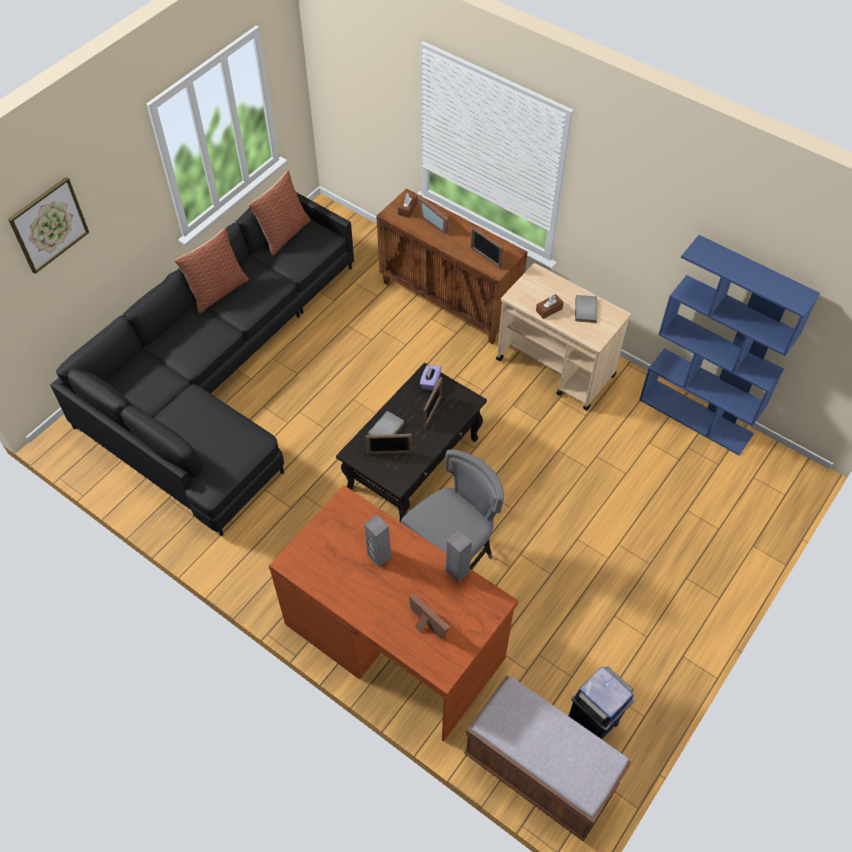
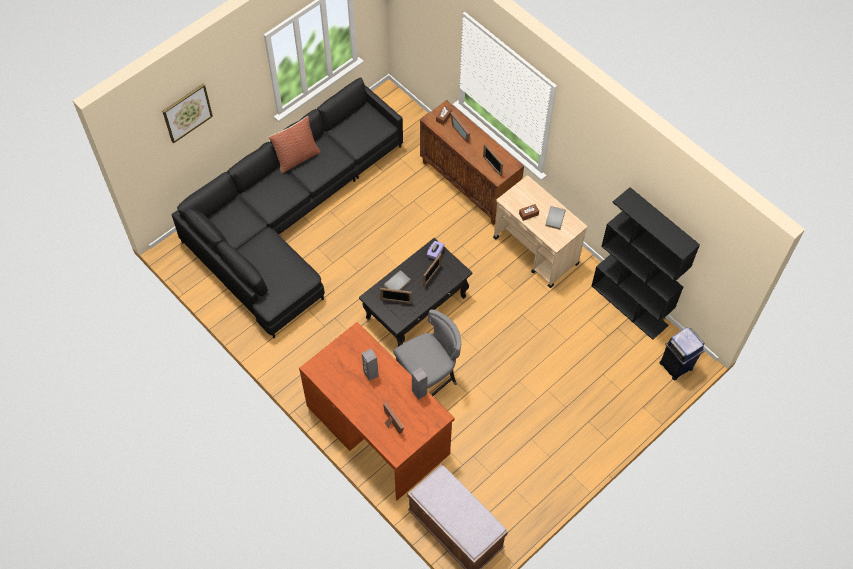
camera: 10 degrees right, 5 degrees up
(284, 233) = (352, 118): pillow -> none
(593, 722) = (498, 506): blue trash can -> blue trash can (676, 366)
(696, 416) = (630, 305): blue bookcase -> black bookcase

